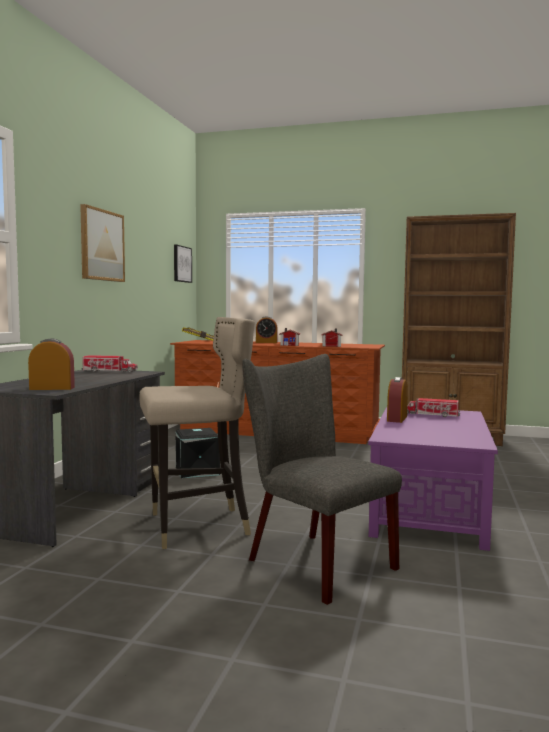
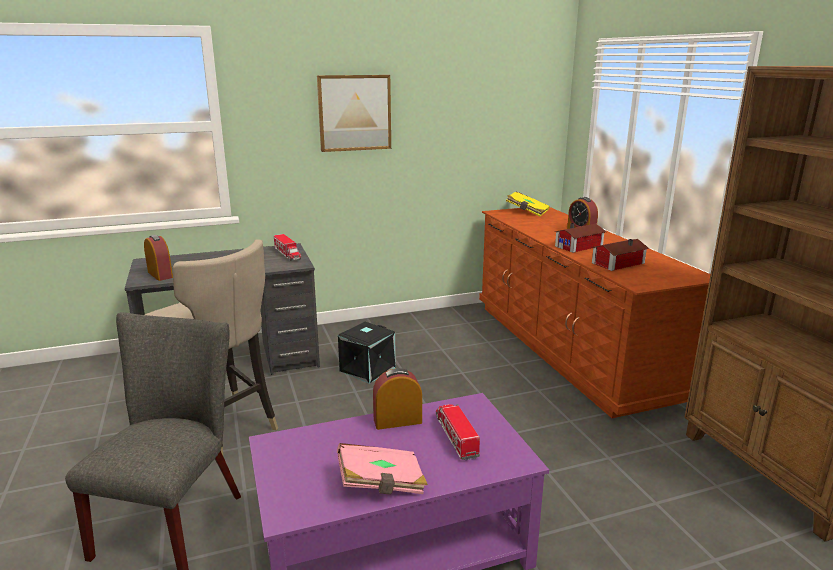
camera: 55 degrees right, 15 degrees up
(181, 264) = (528, 112): picture -> none
(465, 429) = (381, 484): none -> pink book

